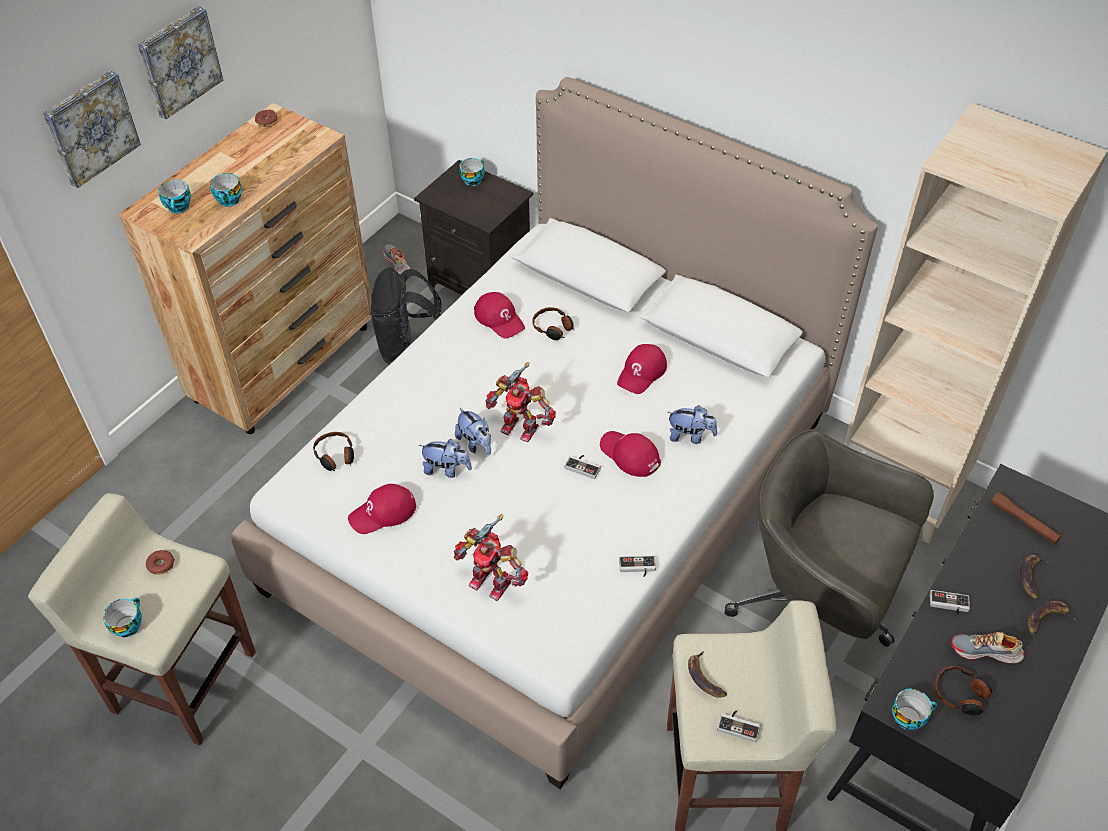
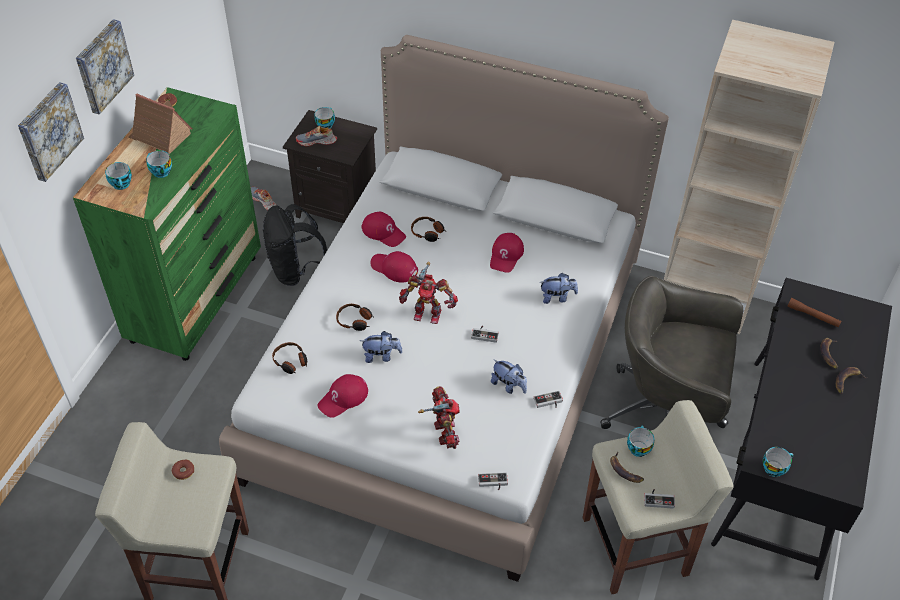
camera: 15 degrees left, 0 degrees up
(128, 625) = (173, 522): cup -> cup (637, 447)
(244, 158) = (160, 136): none -> toy house
(285, 363) = (196, 297): brown dresser -> green dresser
(475, 443) = (397, 332): plush toy -> plush toy (508, 385)
(491, 581) = (444, 433): toy robot -> toy robot turned 120 degrees counterclockwise
(629, 455) = (516, 319): red cap -> red cap (394, 268)
(948, 606) = (779, 385): game controller -> game controller (493, 483)
(961, 695) = (805, 445): headphones -> headphones (355, 321)
(986, 652) = (813, 412): shoe -> shoe (316, 141)

